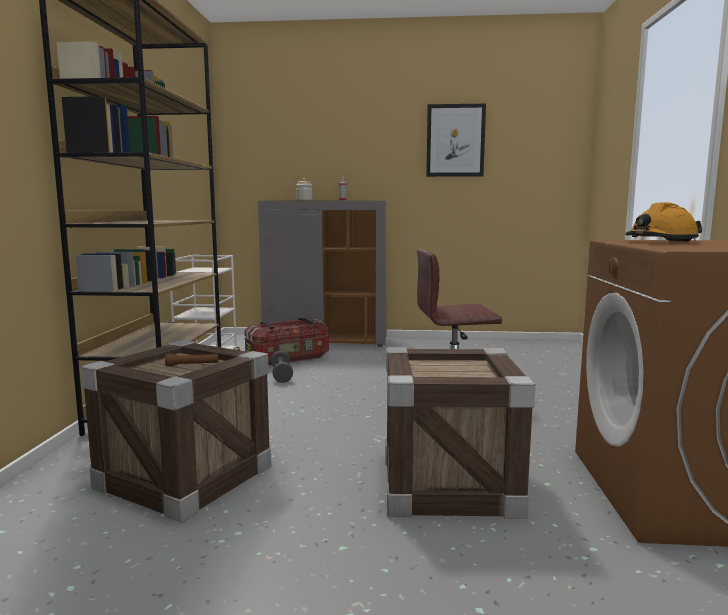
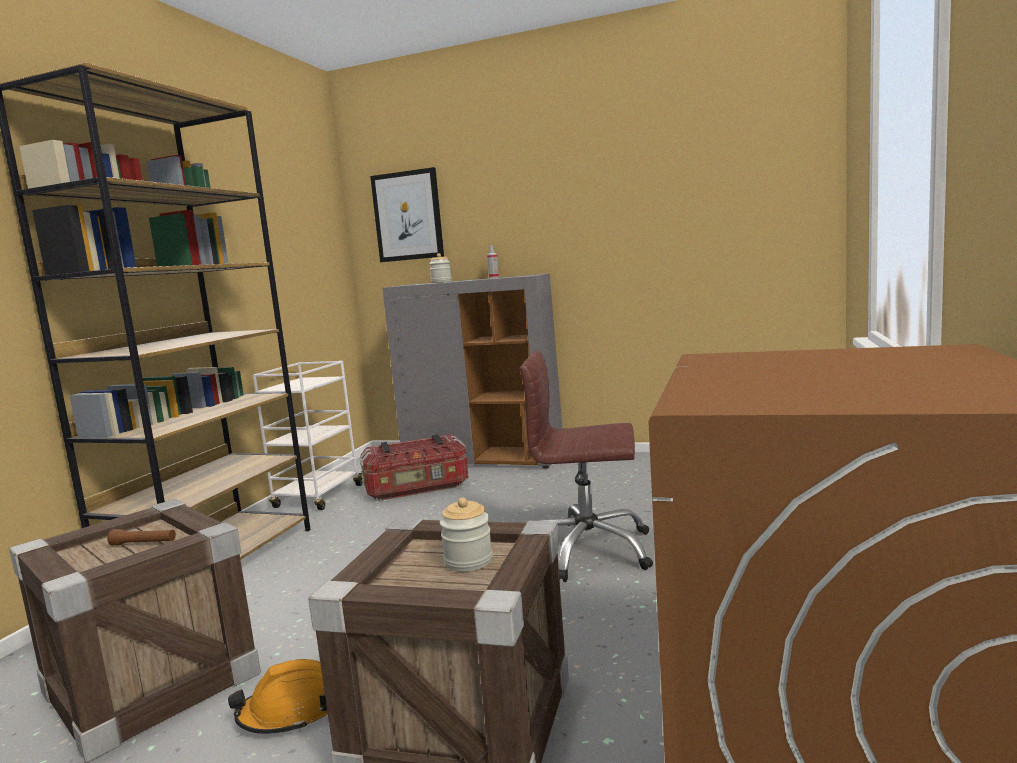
camera: 15 degrees right, 0 degrees up
(281, 375) = (388, 516): grey dumbbell -> none
(455, 140) = (637, 183): picture -> picture (408, 216)
(464, 368) = (468, 561): none -> jar
(661, 242) = (765, 363): orange hard hat -> orange hard hat (292, 712)

